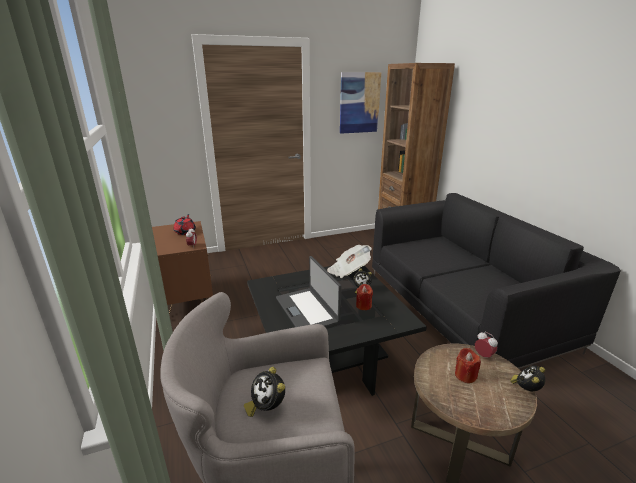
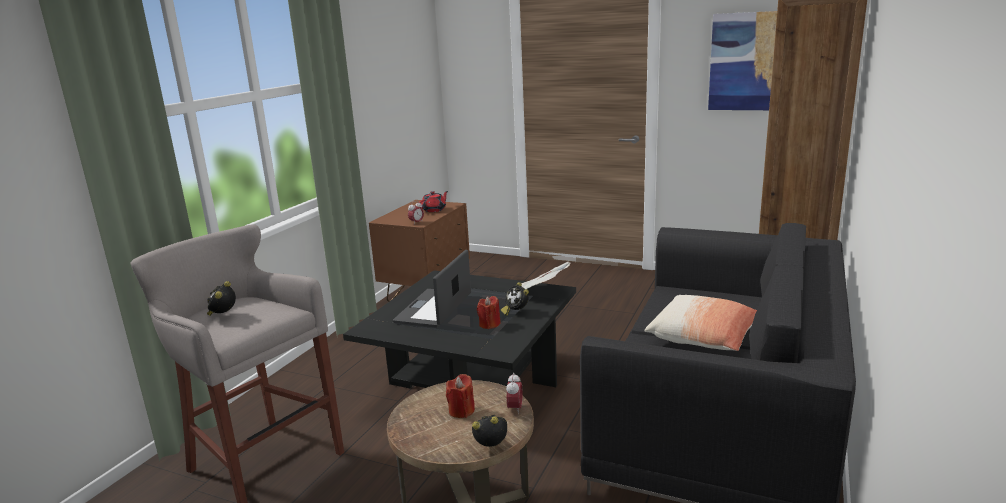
camera: 45 degrees right, 5 degrees down
(458, 268) = (704, 337): none -> pillow

